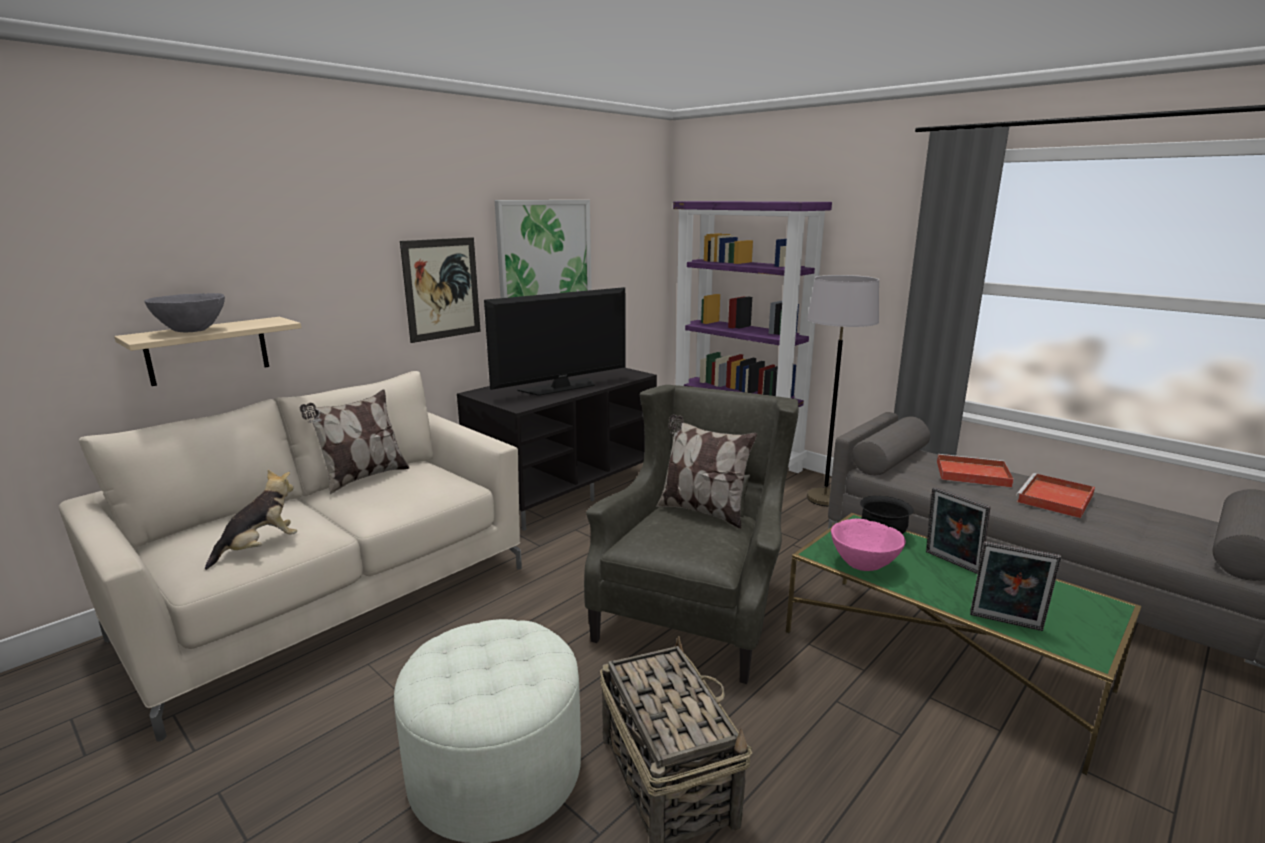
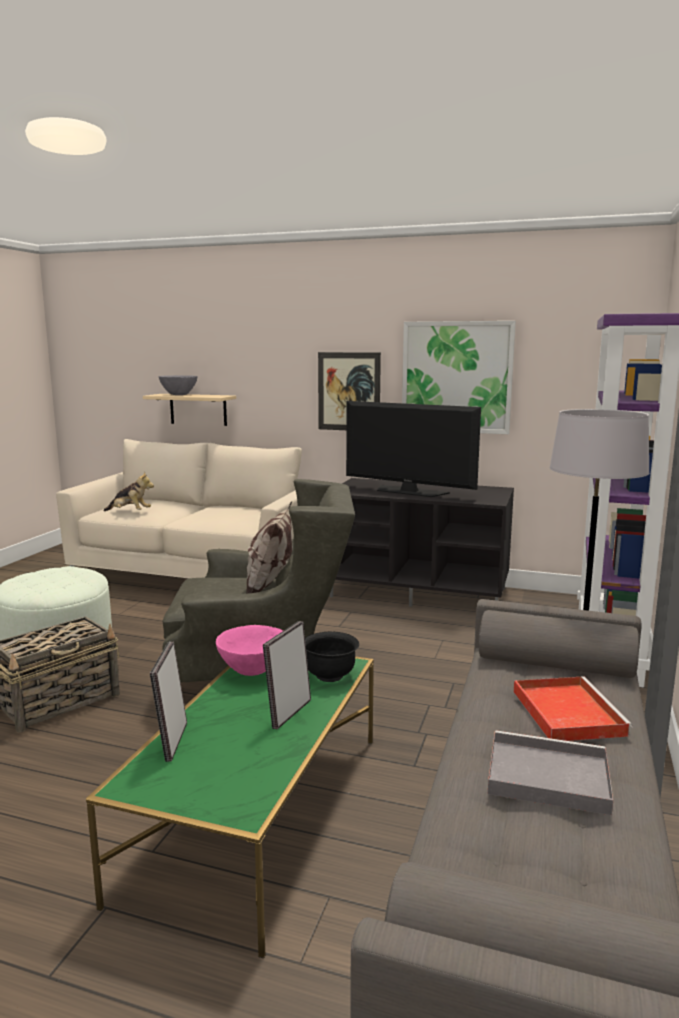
camera: 65 degrees right, 5 degrees down
(362, 477) = (231, 506): pillow -> none
(1055, 499) = (545, 776): red tray -> grey tray

